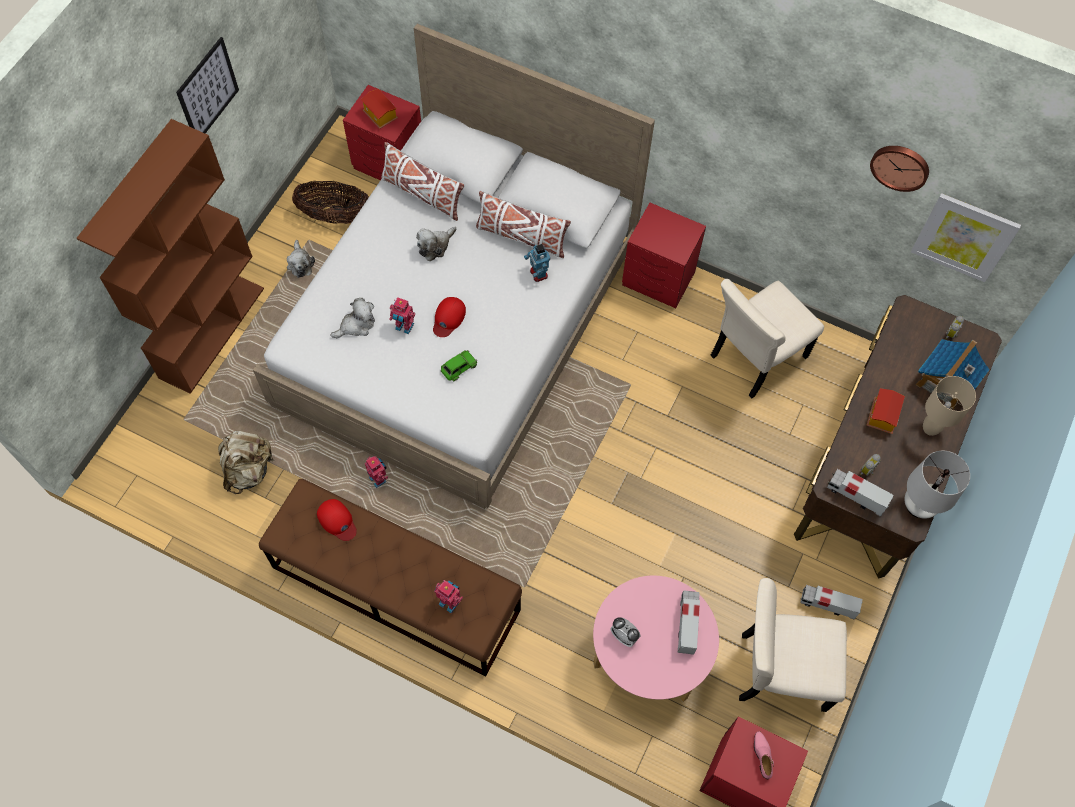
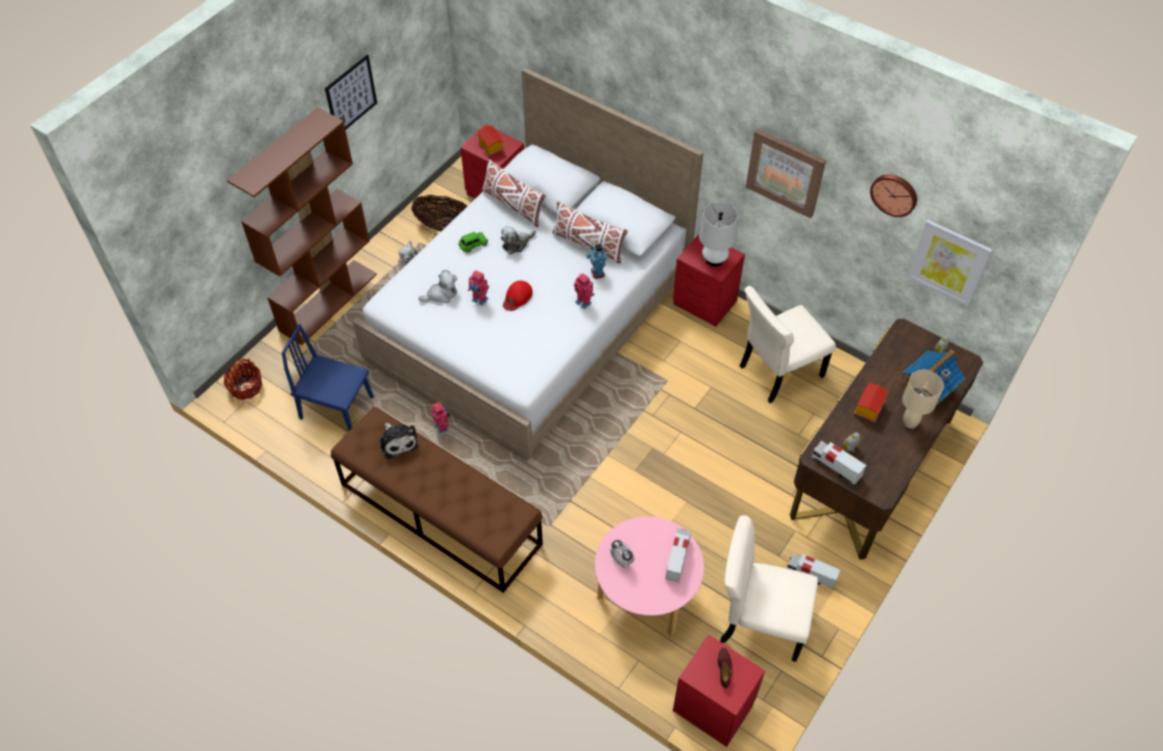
camera: 10 degrees right, 10 degrees down
(133, 457) = (246, 387): none -> basket
(248, 470) = (337, 408): beige backpack -> blue chair
(337, 521) = (398, 441): red cap -> plush toy
(450, 602) = (479, 514): toy robot -> toy robot (584, 302)
(458, 367) = (518, 335): green toy car -> green toy car (473, 244)
(760, 141) = (785, 172): none -> picture
(762, 755) = (724, 668): pink shoe -> brown shoe
(918, 506) = (890, 481): white table lamp -> white table lamp (714, 259)

